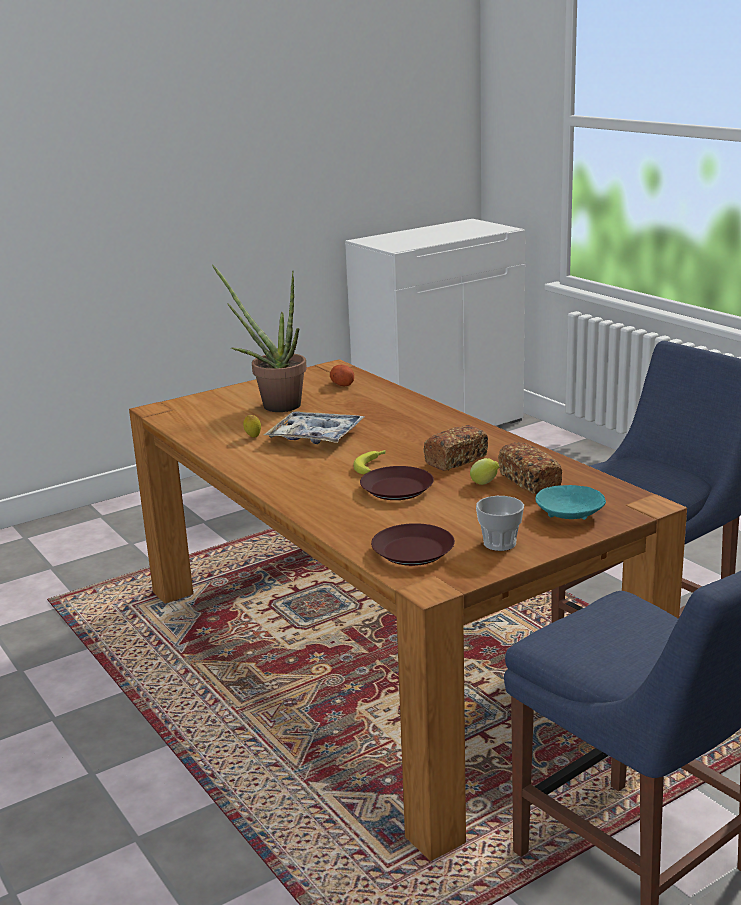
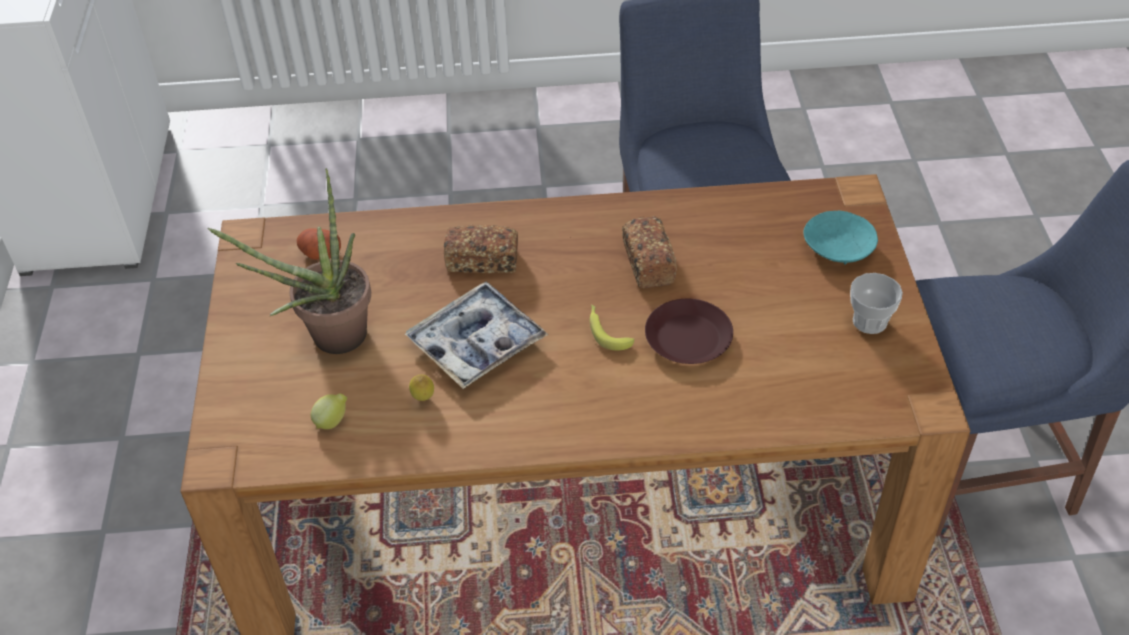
camera: 60 degrees left, 25 degrees up
(412, 551) = (846, 388): brown plate -> none
(485, 484) = (726, 270): lemon -> lemon (332, 421)
(529, 481) = (745, 238): bread -> bread (483, 260)

